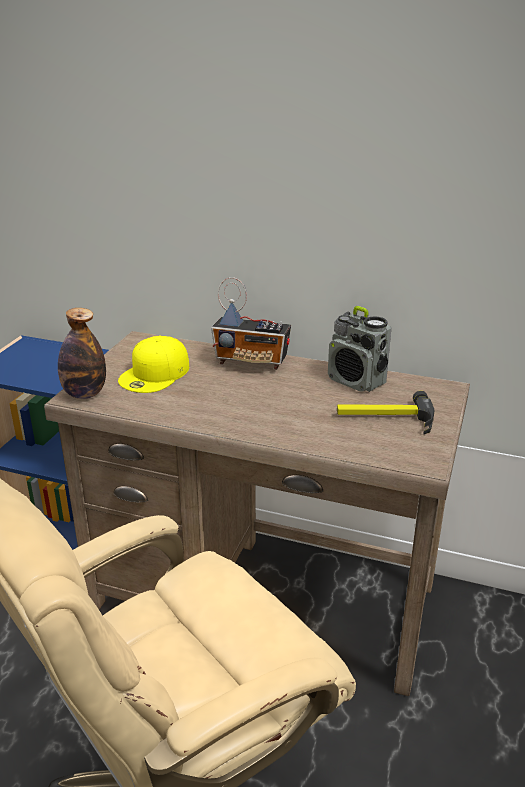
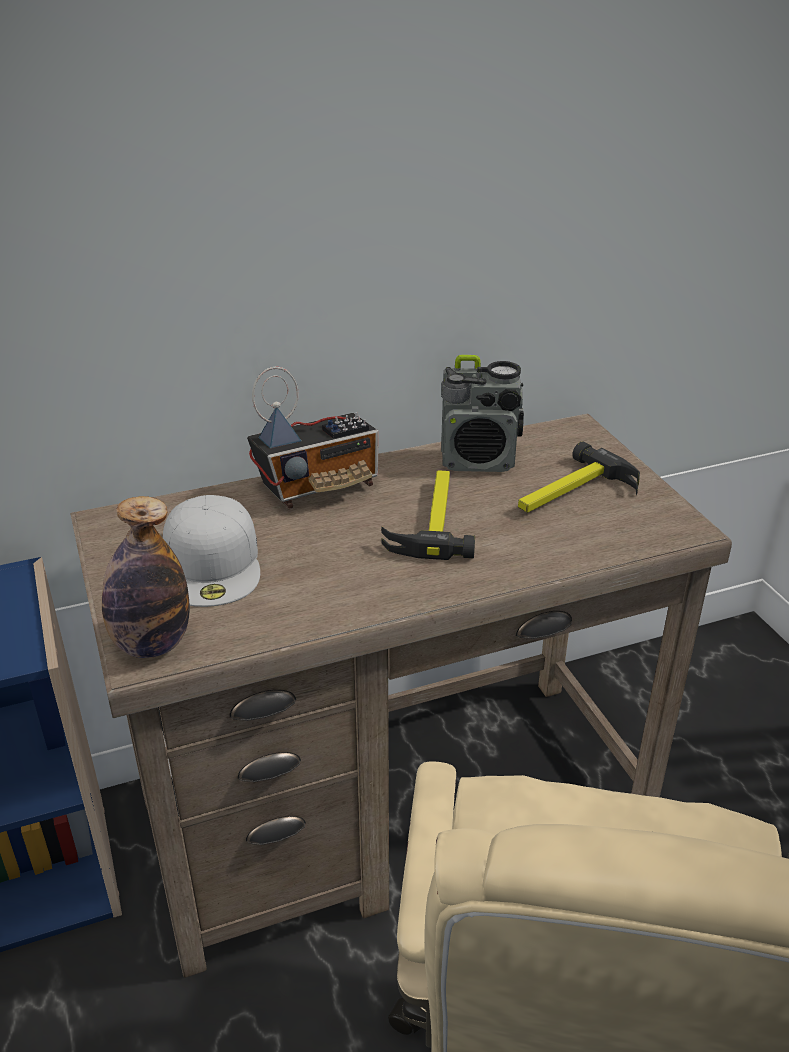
camera: 40 degrees left, 5 degrees up
(155, 374) = (213, 564): yellow cap -> white cap
(284, 398) = (431, 519): none -> hammer

